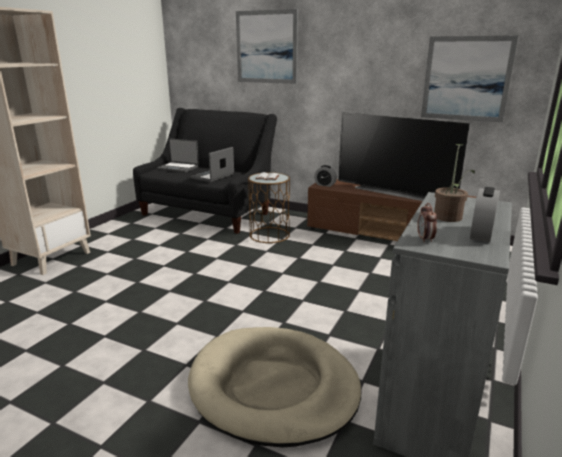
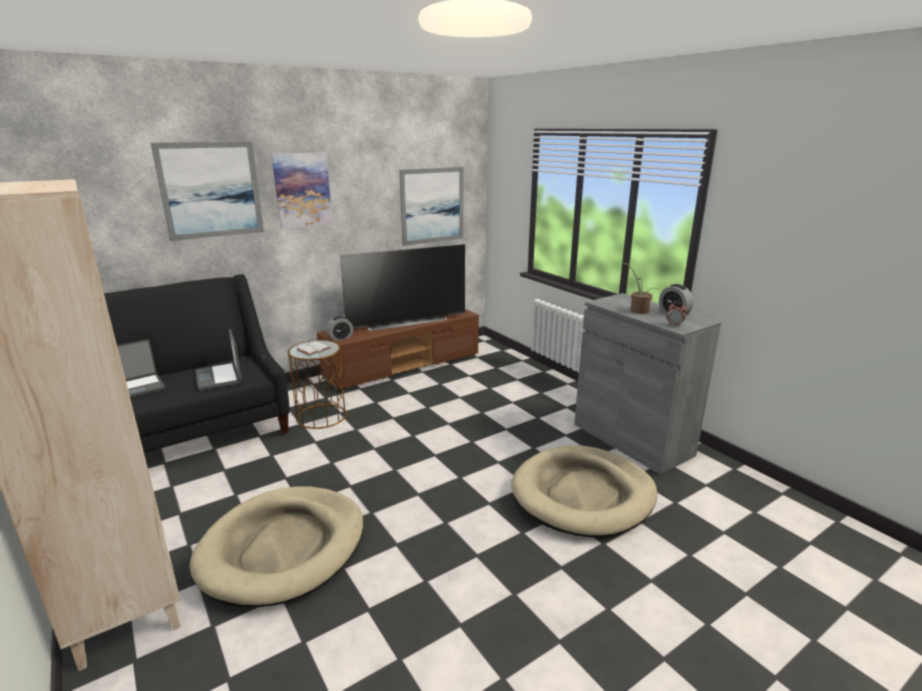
camera: 60 degrees left, 0 degrees up
(116, 276) = (283, 548): none -> beige dog bed
(331, 51) = (302, 190): none -> picture

